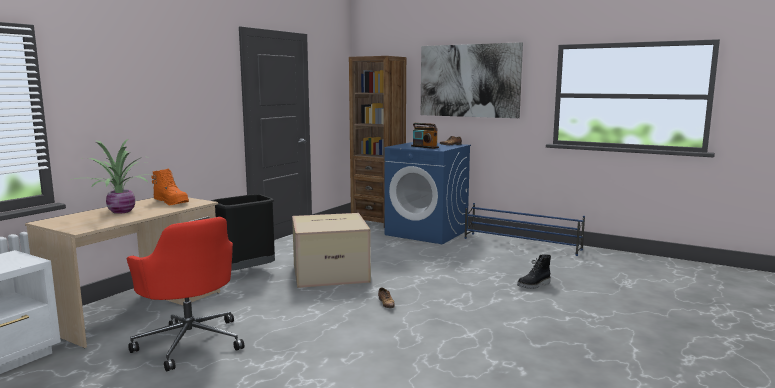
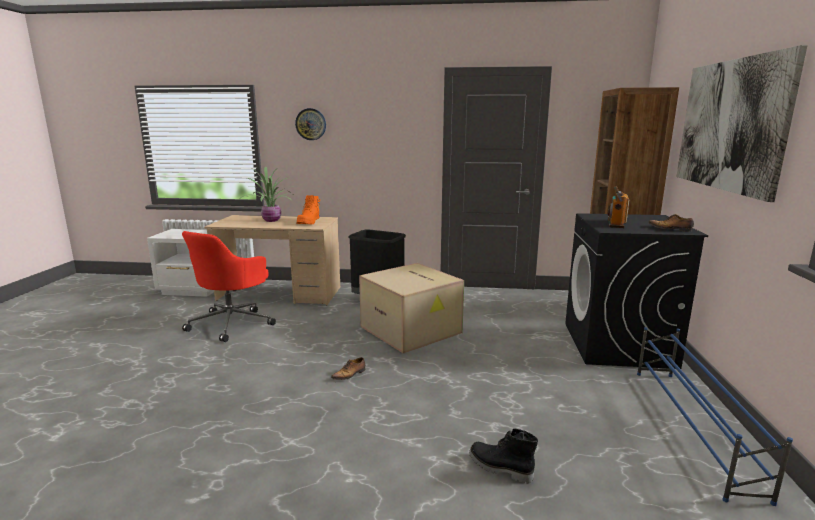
camera: 65 degrees right, 5 degrees up
(116, 82) = (311, 124): none -> wall clock
(427, 232) = (618, 345): blue washing machine -> black washing machine

